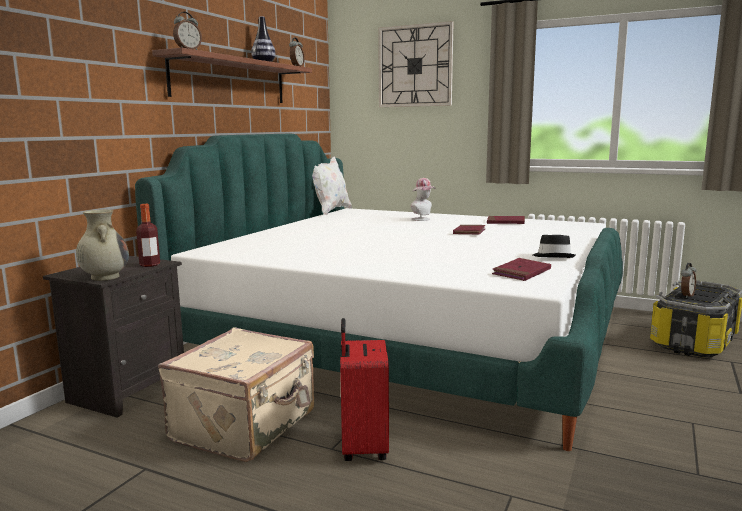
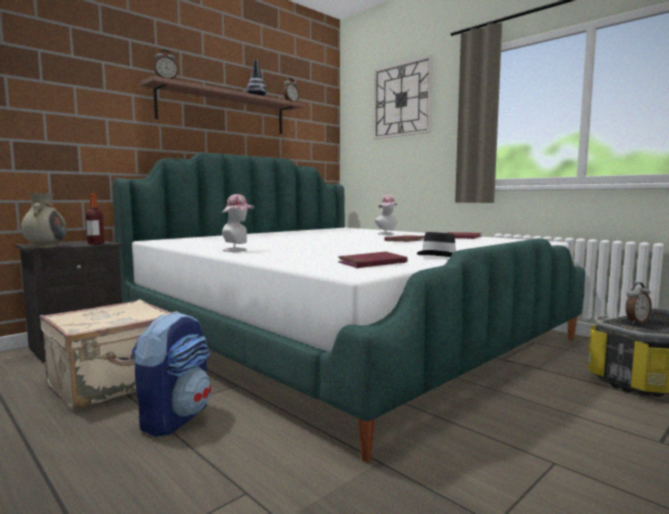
camera: 20 degrees right, 5 degrees down
(330, 211) = (324, 228): white pillow -> none
(346, 262) = (238, 250): none -> hat
(362, 448) = (175, 418): red suitcase -> backpack

